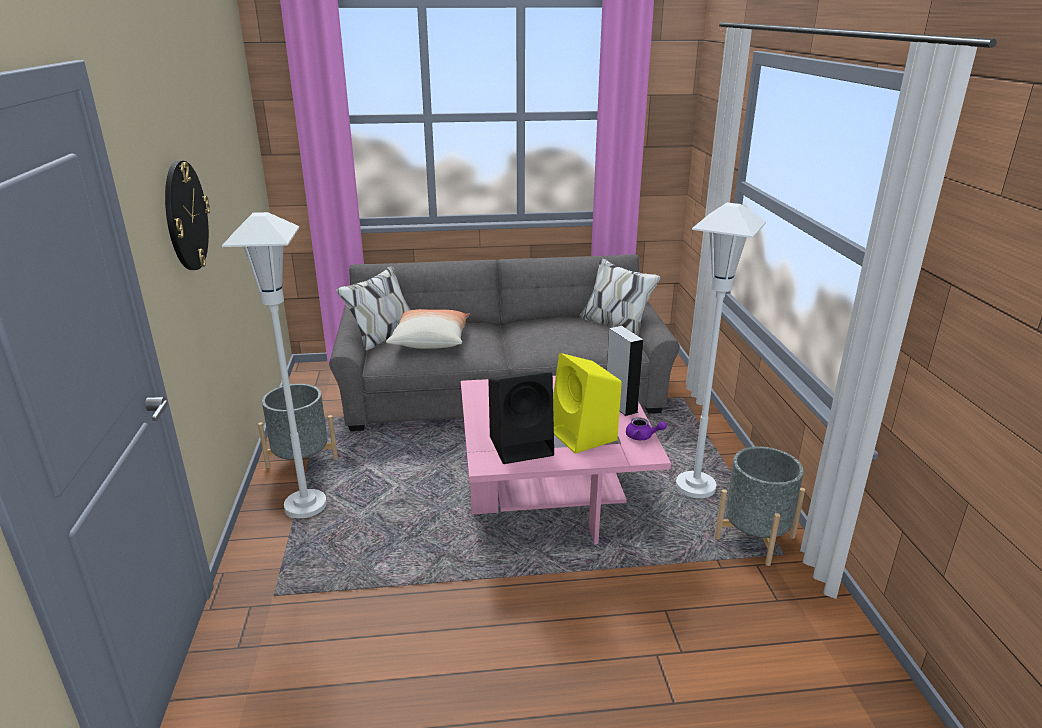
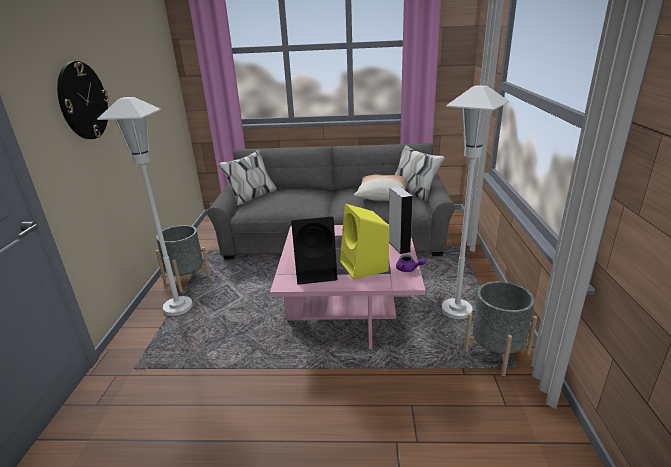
camera: 10 degrees right, 0 degrees up
(430, 340) = (280, 199): pillow -> pillow (382, 195)

